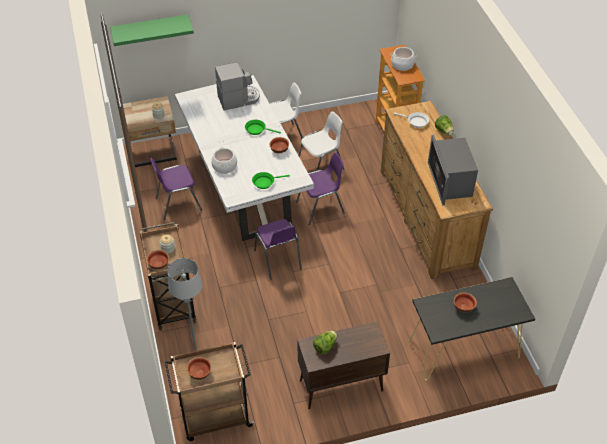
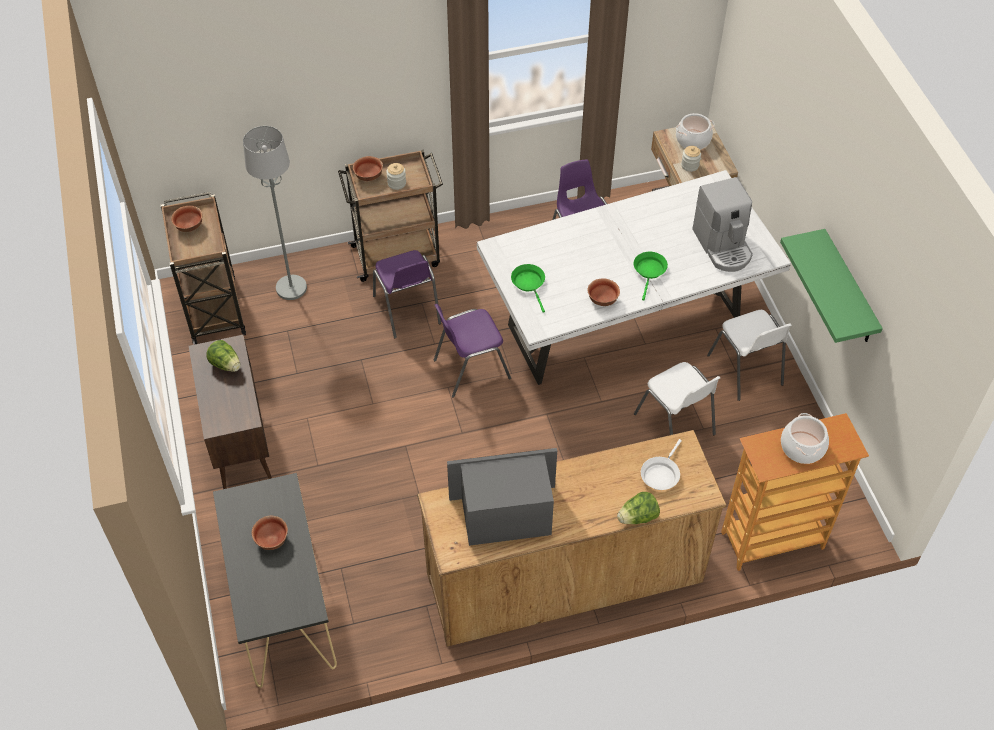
camera: 90 degrees right, 5 degrees up
(150, 29) = (757, 65): green shelf -> green shelf (849, 289)
(224, 166) = (562, 236): cooking pot -> cooking pot (692, 140)
(321, 208) = (580, 423): purple chair -> purple chair (407, 310)

